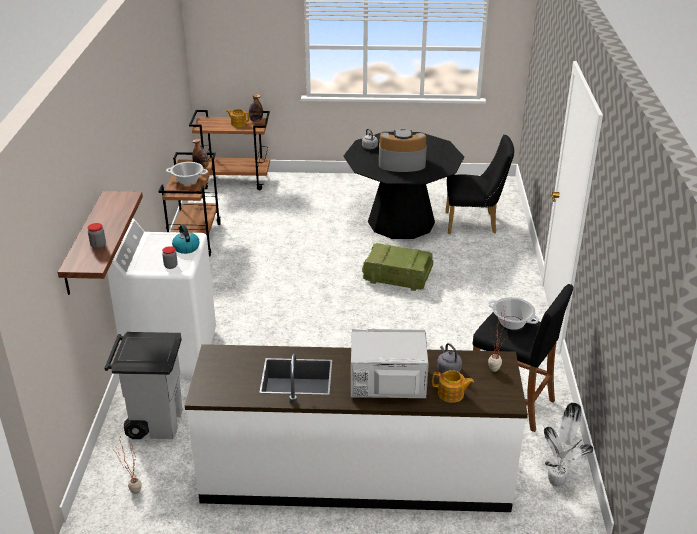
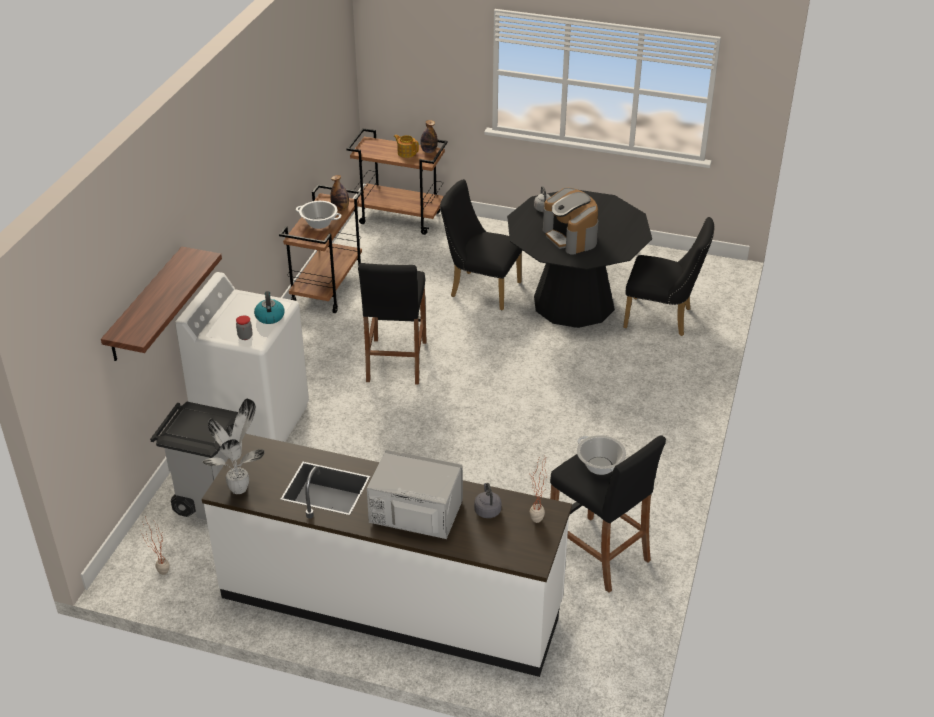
camera: 15 degrees right, 5 degrees up
(98, 245) = (151, 314): jar -> none
(277, 285) = (396, 361): none -> black stool
(322, 222) = (480, 289): none -> black chair
(396, 277) = (536, 374): crate -> none
(401, 163) = (571, 237): coffee machine -> coffee machine turned 135 degrees counterclockwise
(451, 394) = (476, 539): teapot -> none
(557, 481) = (607, 653): potted plant -> potted plant (240, 488)

